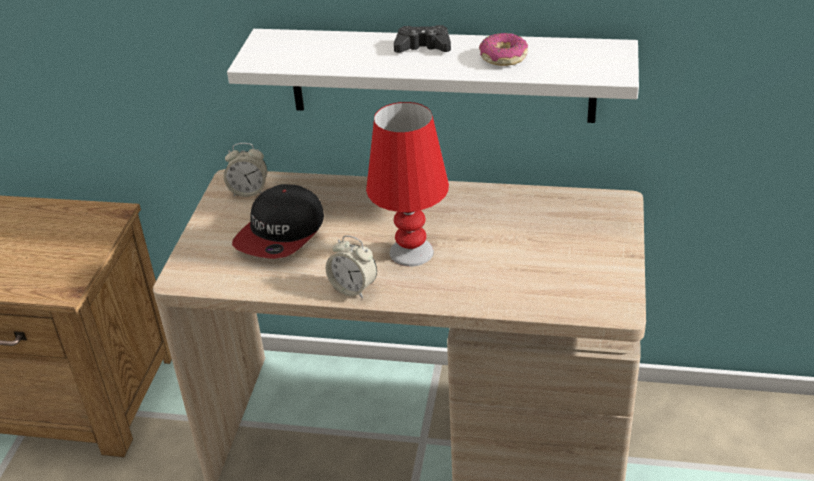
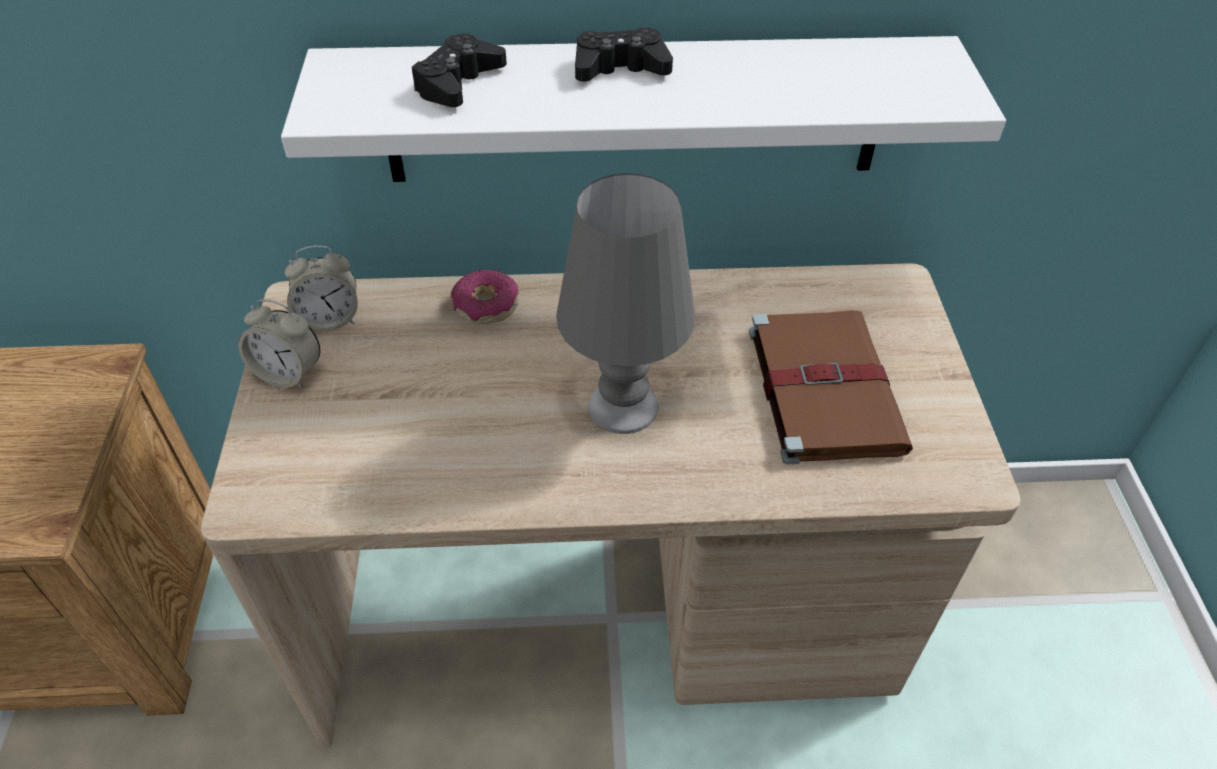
camera: 15 degrees left, 10 degrees up
(281, 233) = (402, 393): cap -> none
(329, 50) = (458, 82): none -> black game controller
(353, 288) = (549, 487): alarm clock -> alarm clock (289, 373)
(411, 252) = (622, 406): red table lamp -> grey table lamp
(503, 57) = (762, 80): donut -> donut (486, 306)
(542, 253) = (823, 386): none -> brown book

